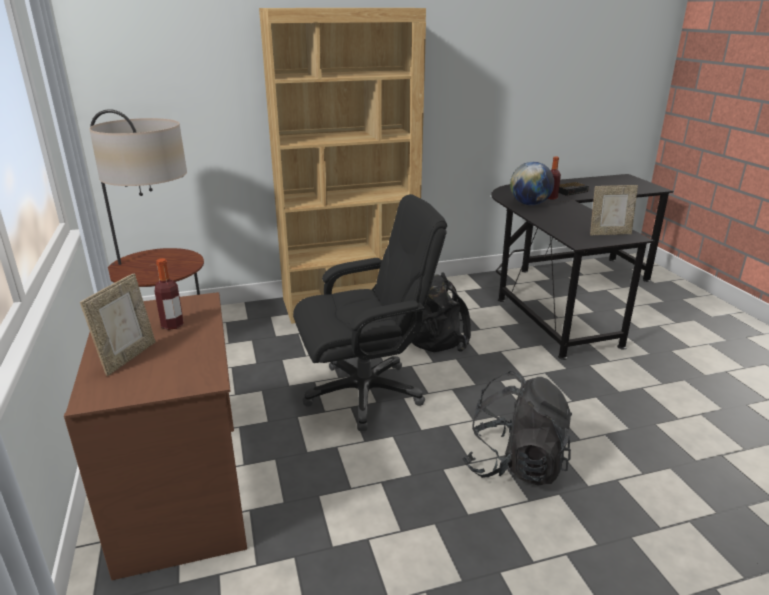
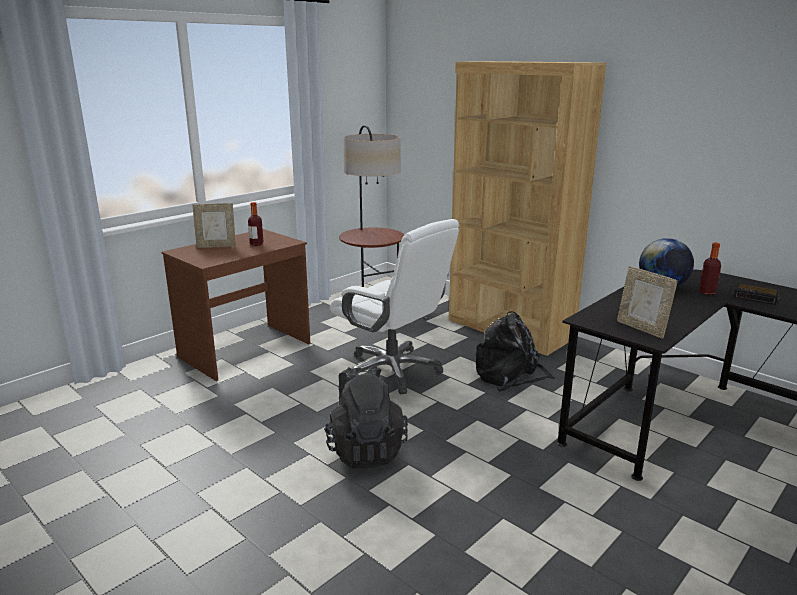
camera: 60 degrees right, 5 degrees down
(365, 393) = (393, 370): black office chair -> white office chair

